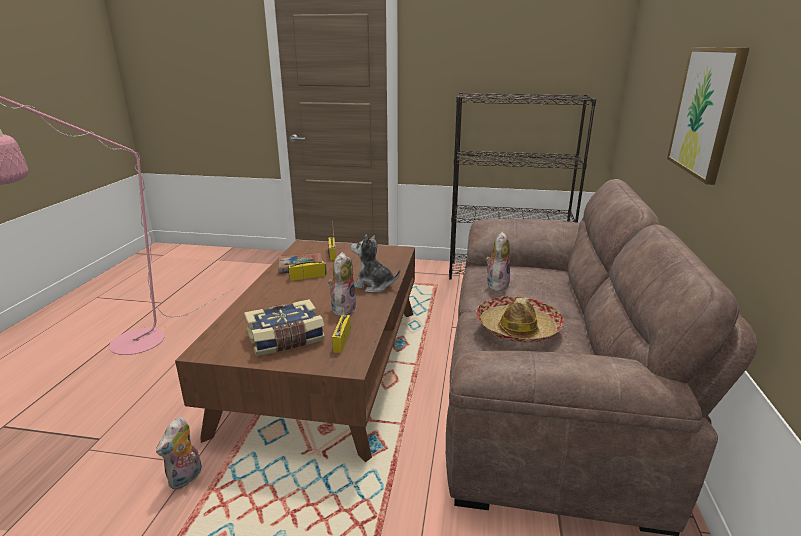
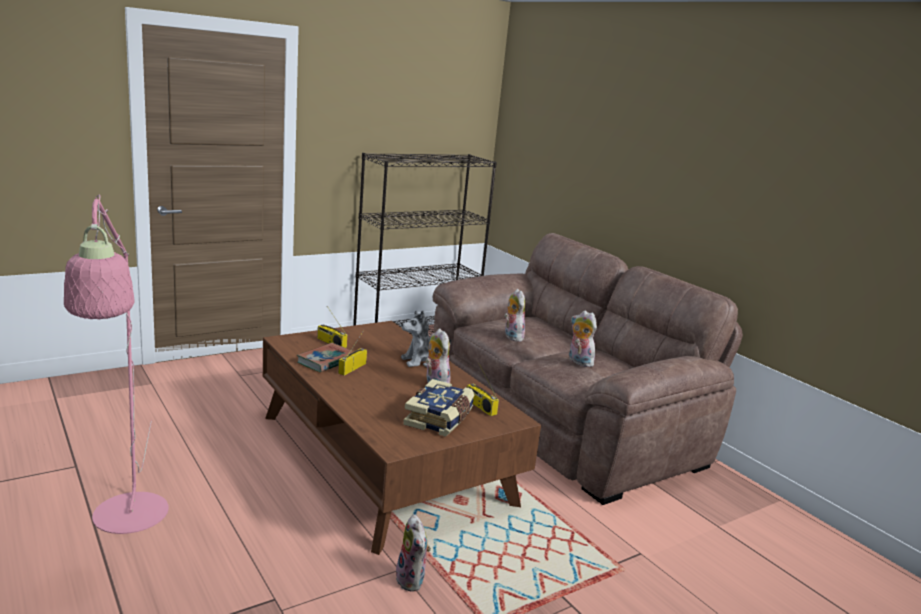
camera: 45 degrees left, 5 degrees down
(517, 328) = (578, 362): hat -> plush toy
(706, 112) = (641, 184): picture -> none

